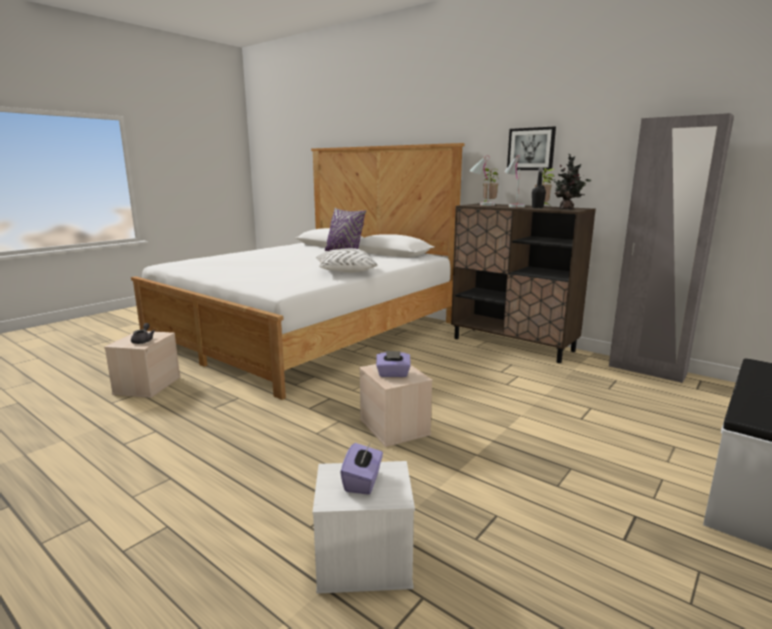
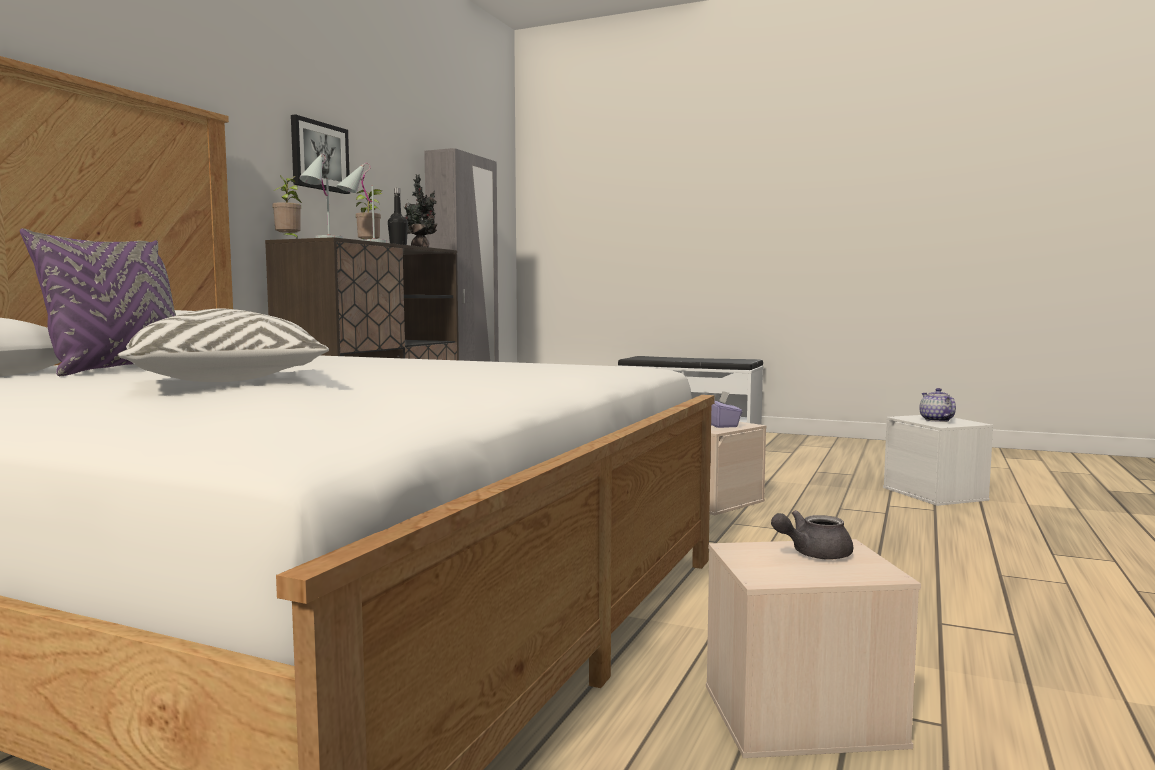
camera: 105 degrees left, 10 degrees down
(345, 271) = (433, 361): white pillow -> white pillow (226, 383)
(363, 481) = (935, 420): purple tissue box -> teapot

